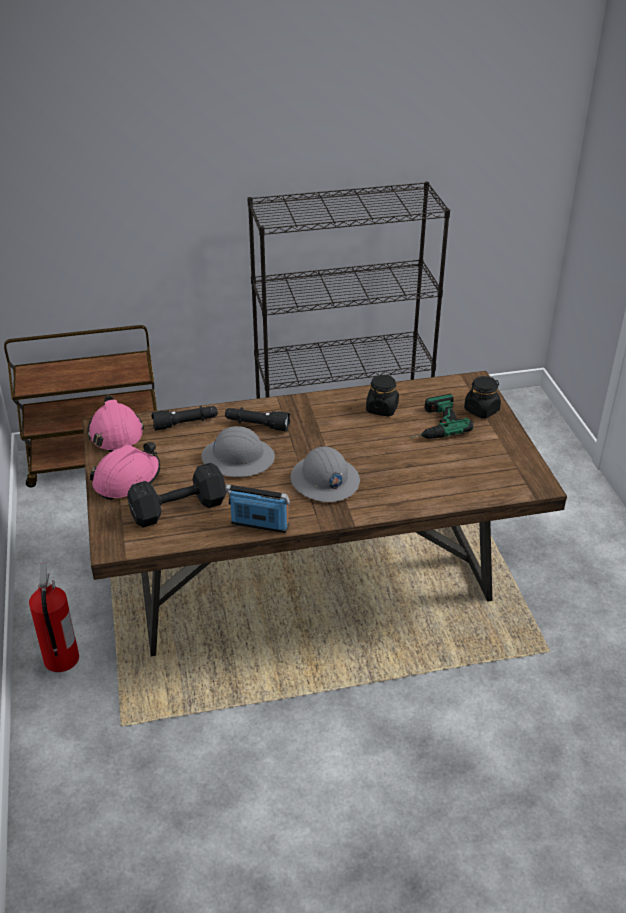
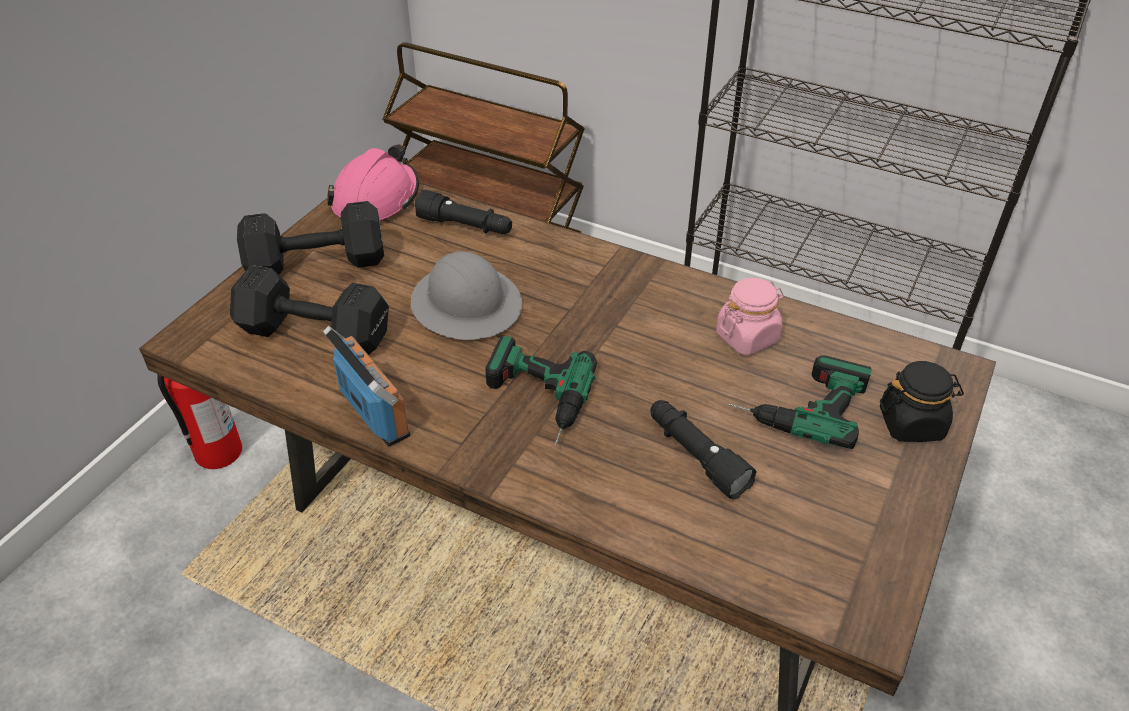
camera: 40 degrees right, 5 degrees up
(127, 479) = (313, 263): pink hard hat -> black dumbbell
(257, 425) = (546, 272): black flashlight -> black flashlight (696, 456)
(324, 481) = (534, 400): grey hard hat -> power drill
(382, 408) = (747, 337): black jar -> pink jar

